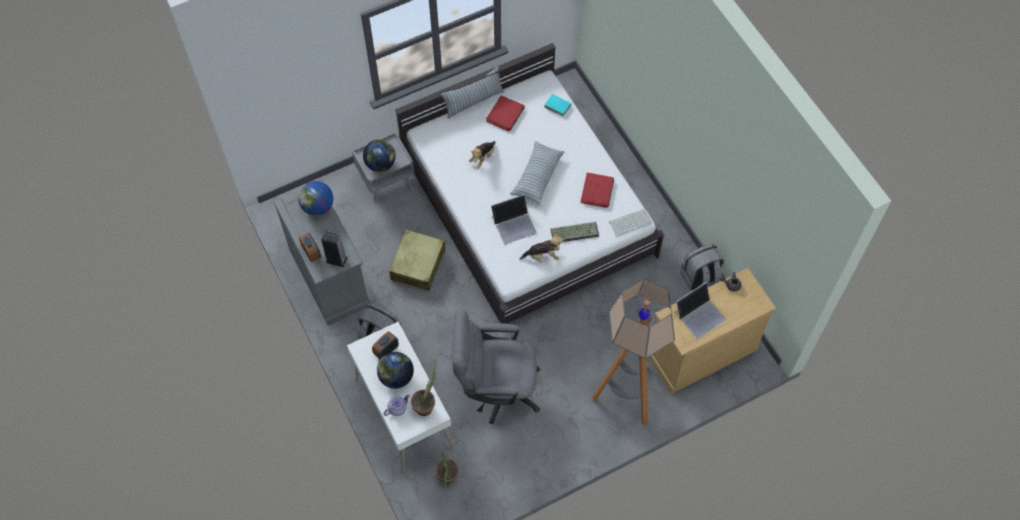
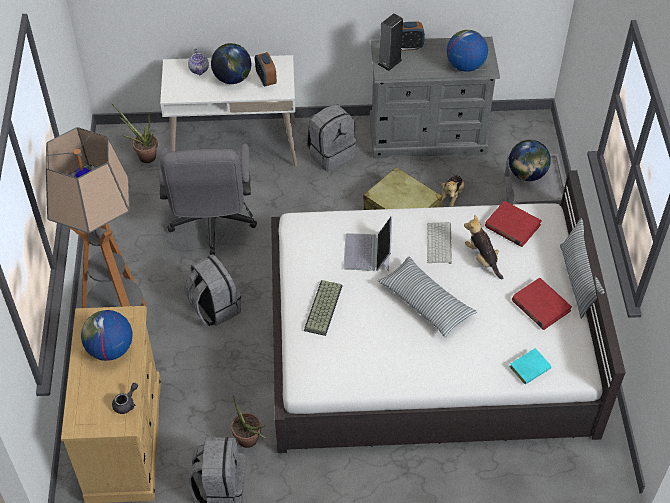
camera: 115 degrees right, 10 degrees down
(426, 405) = (187, 90): potted plant -> potted plant (250, 442)
(496, 388) = (212, 225): grey office chair -> grey office chair turned 150 degrees clockwise
(543, 256) = (309, 264): plush toy -> plush toy (451, 196)
(570, 349) = (214, 307): none -> grey backpack
(597, 191) = (370, 357): red book -> red book (512, 226)
(630, 222) = (305, 373): keyboard -> keyboard (440, 244)
(699, 315) = (110, 349): laptop -> globe

